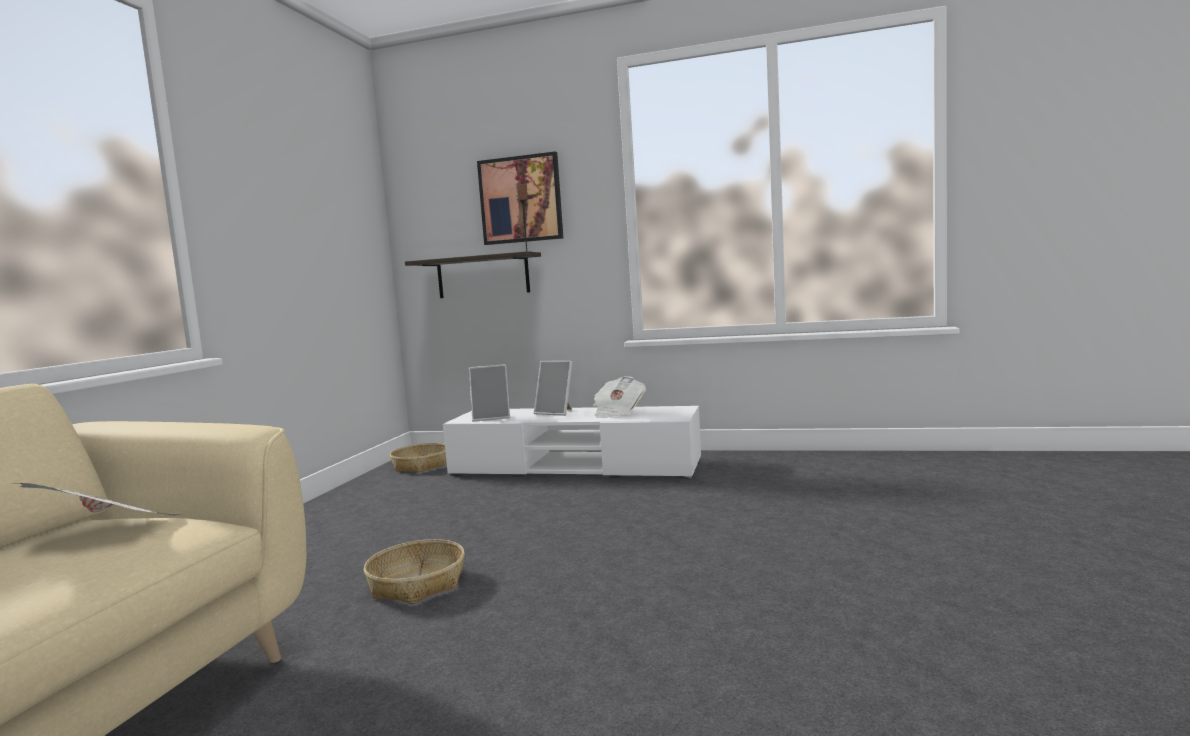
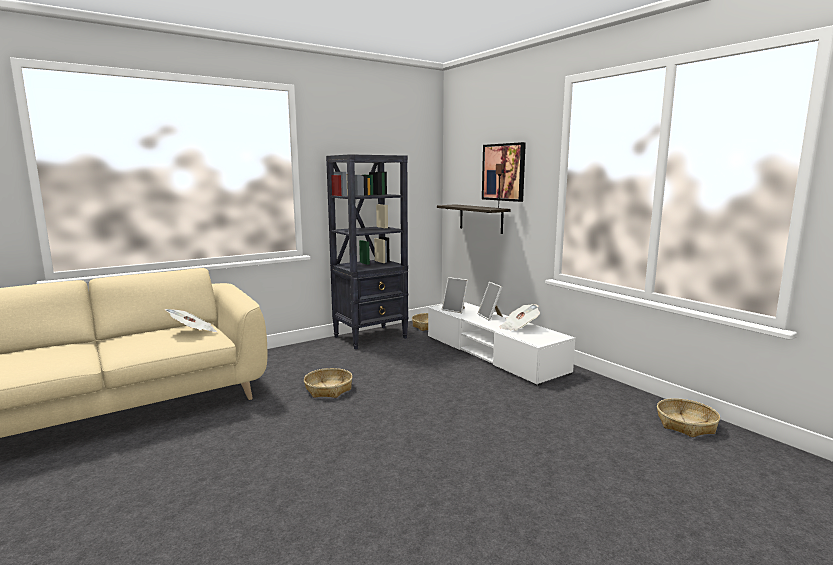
camera: 40 degrees right, 5 degrees up
(350, 501) = (371, 337): none -> black bookcase
(880, 463) = (686, 424): none -> basket

